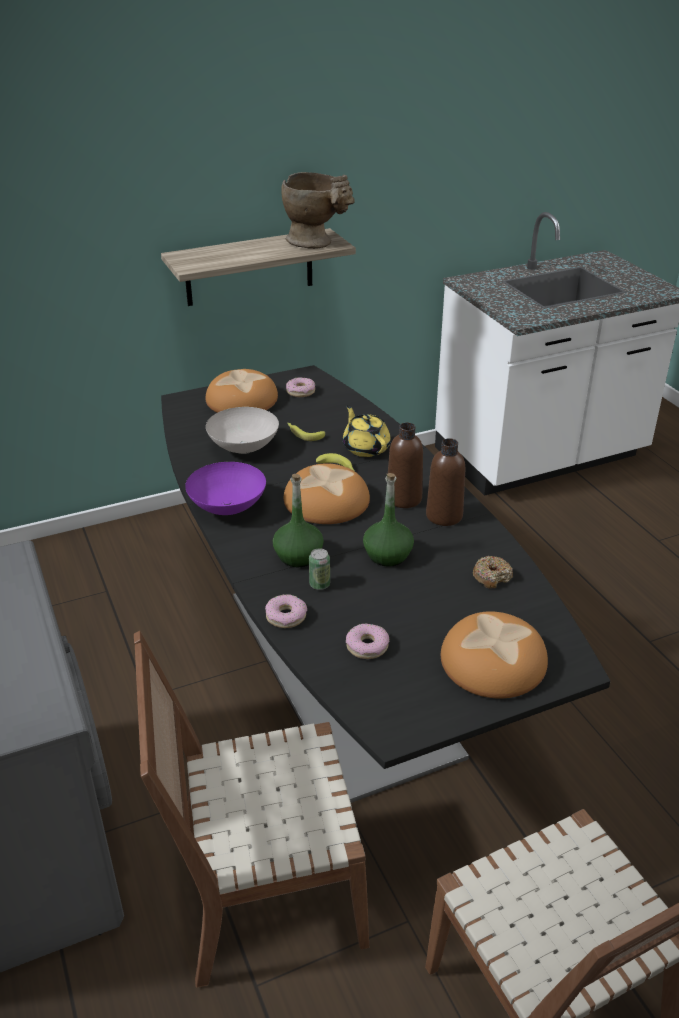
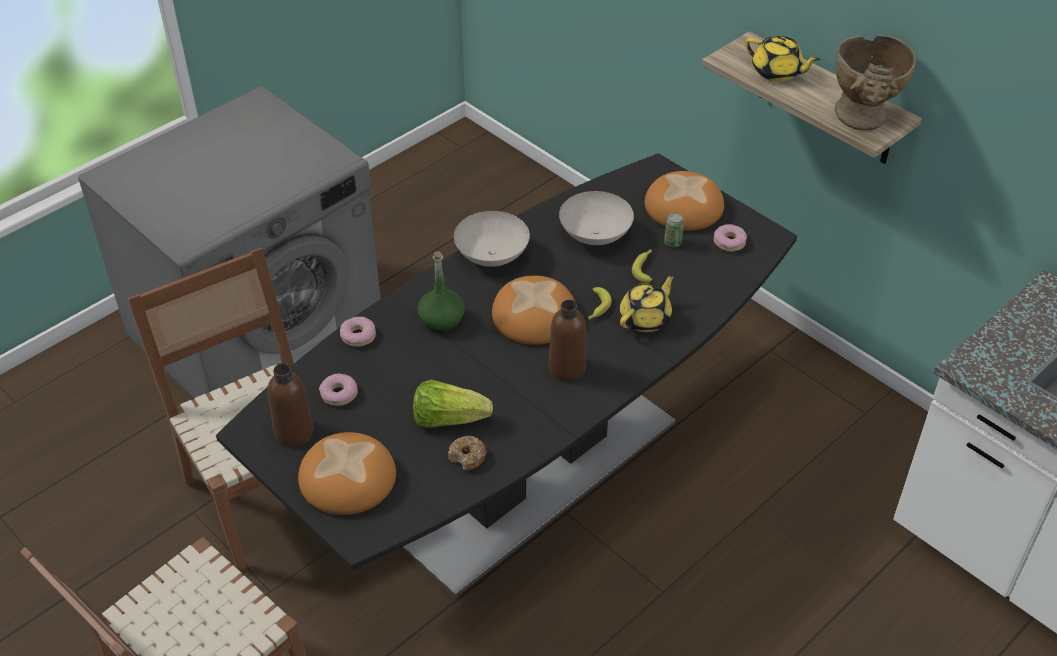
camera: 70 degrees right, 10 degrees up
(229, 255) = (777, 72): none -> yellow teapot
(229, 507) = (493, 257): purple bowl -> white bowl
(319, 584) = (407, 344): can -> can (672, 242)
(387, 555) = (469, 377): green bottle -> none
(437, 578) = (448, 419): none -> lettuce
(444, 516) = (552, 403): brown bottle -> brown bottle (294, 432)

